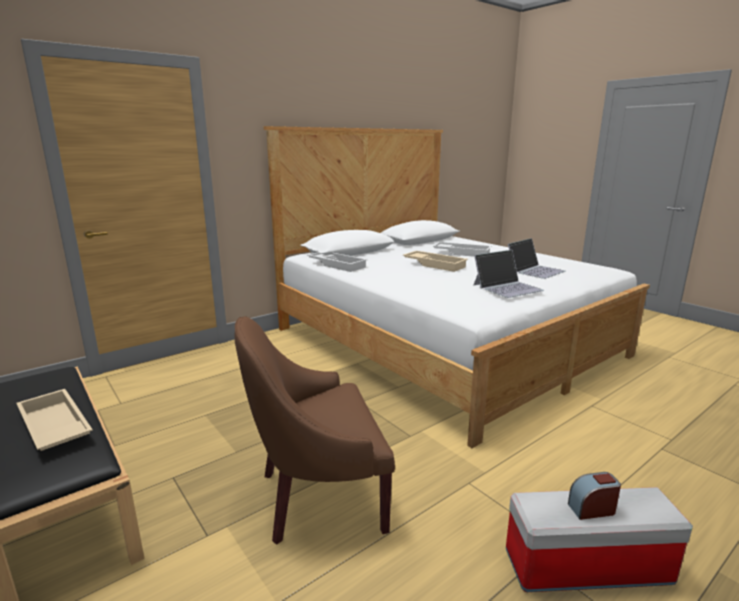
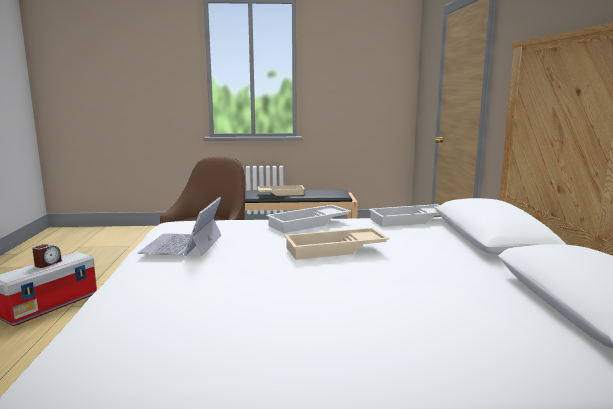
camera: 125 degrees right, 5 degrees down
(462, 253) = (396, 295): white tray -> white tray (309, 224)
(535, 270) = (202, 299): laptop -> none

